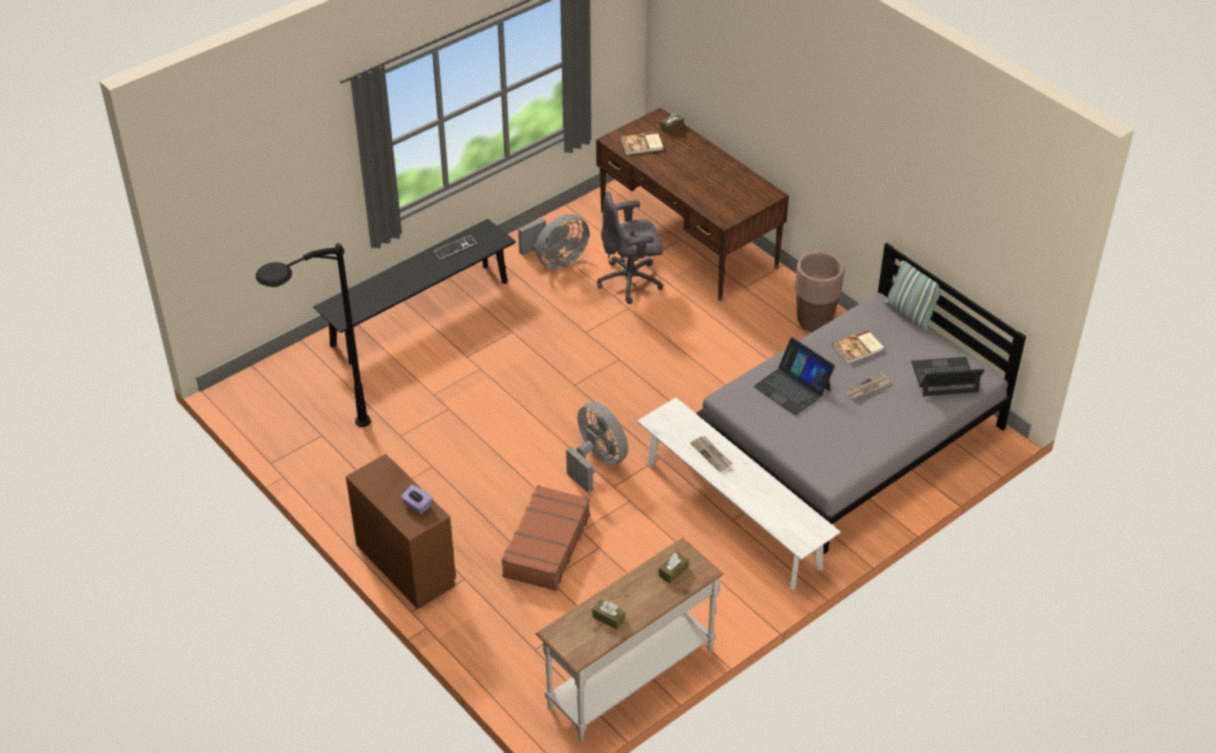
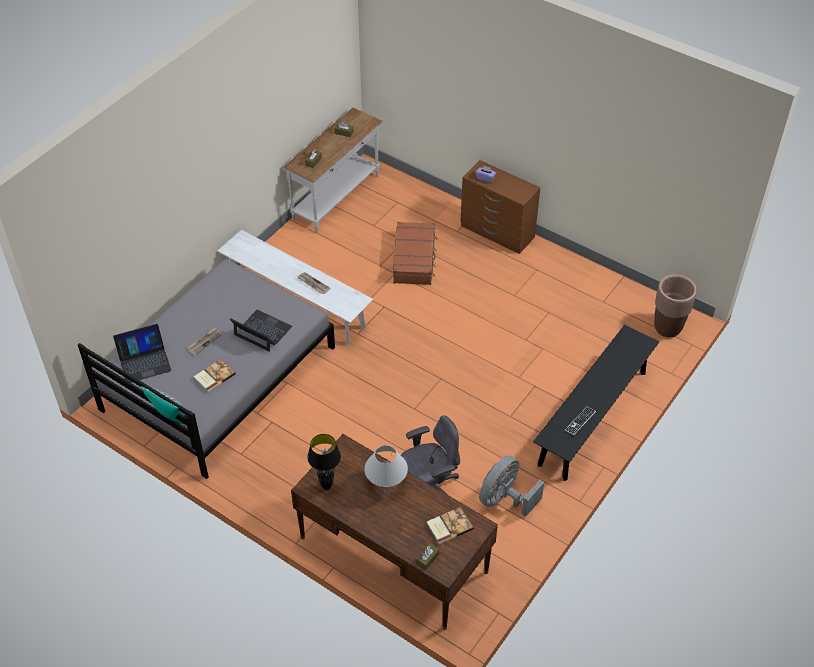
camera: 165 degrees right, 5 degrees up
(322, 445) = (598, 294): black floor lamp -> none
(597, 462) = (401, 321): grey fan -> none
(691, 185) = (386, 482): none -> white table lamp
(751, 191) = (327, 486): none -> black table lamp
(814, 322) = (259, 481): brown planter -> brown planter (667, 328)

